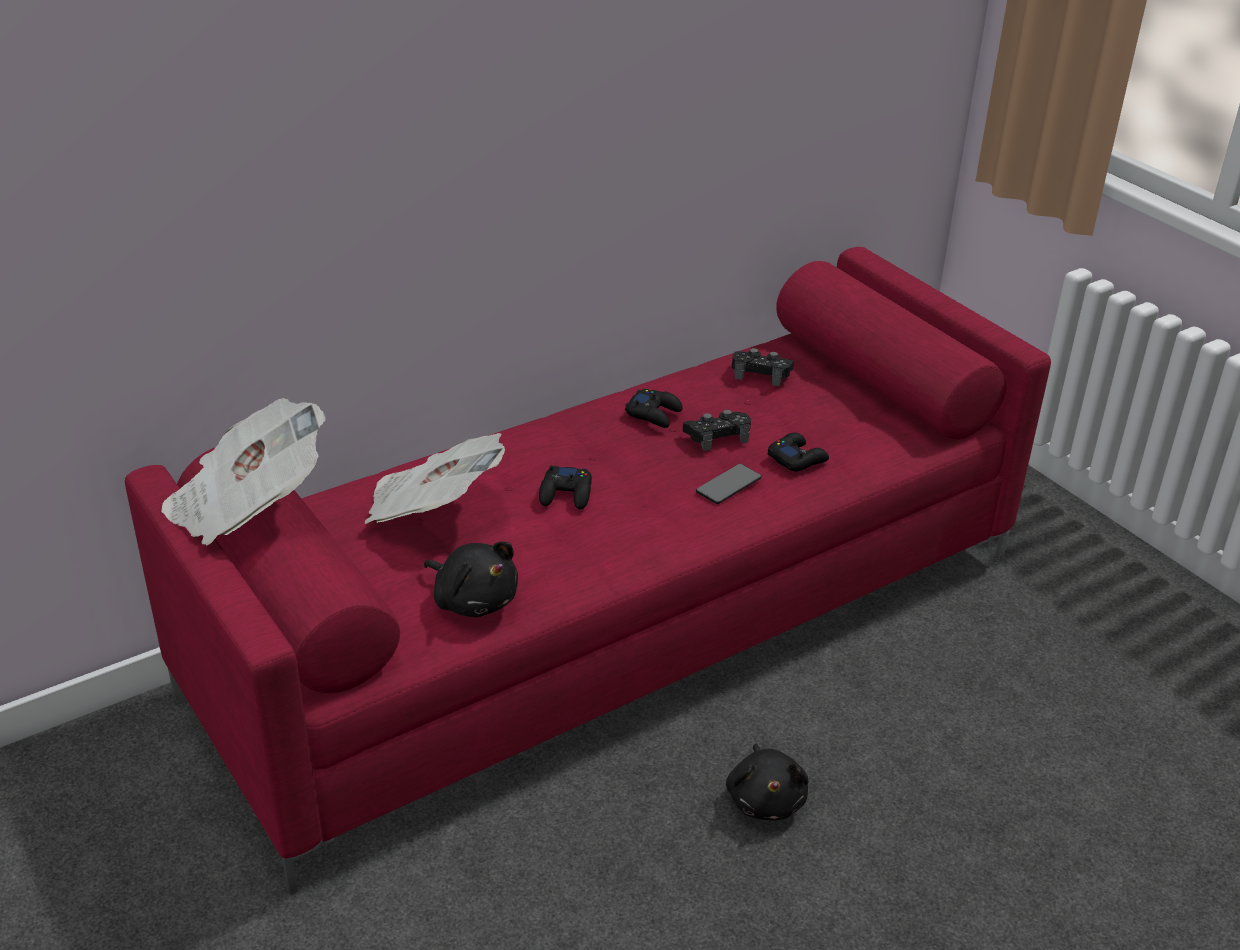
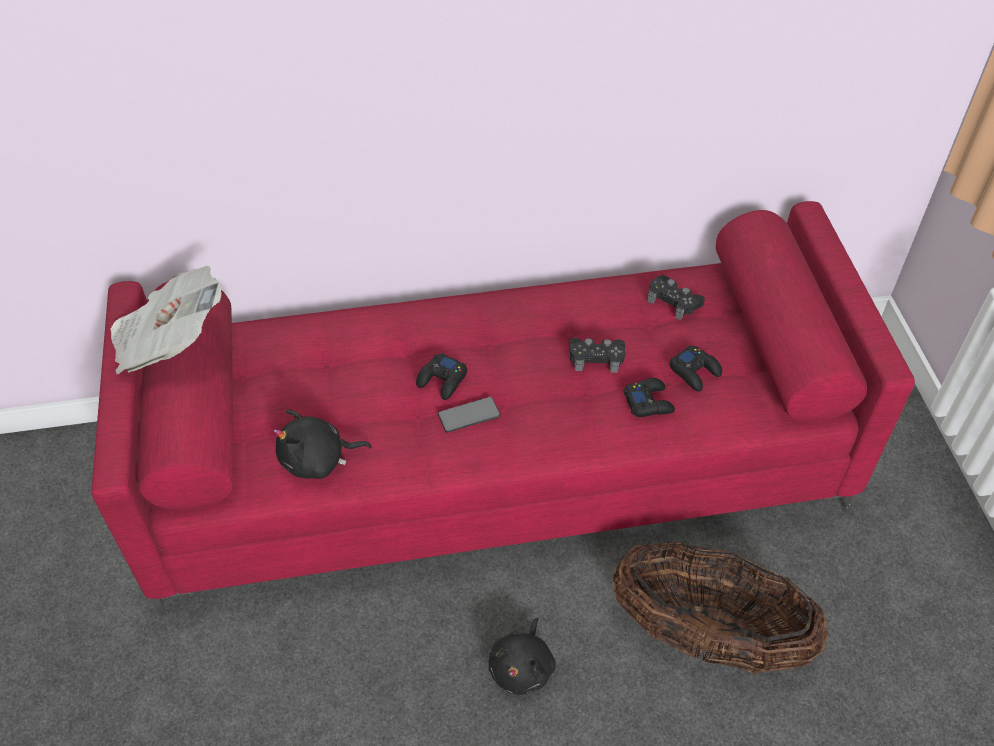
camera: 25 degrees right, 15 degrees up
(433, 510) = (336, 364): newspaper -> none
(473, 600) = (318, 460): black plush toy -> black plush toy turned 105 degrees clockwise
(654, 413) = (559, 319): black game controller -> black game controller (695, 372)
(728, 485) = (575, 412): phone -> phone (469, 415)
(937, 709) = (707, 637): none -> basket

